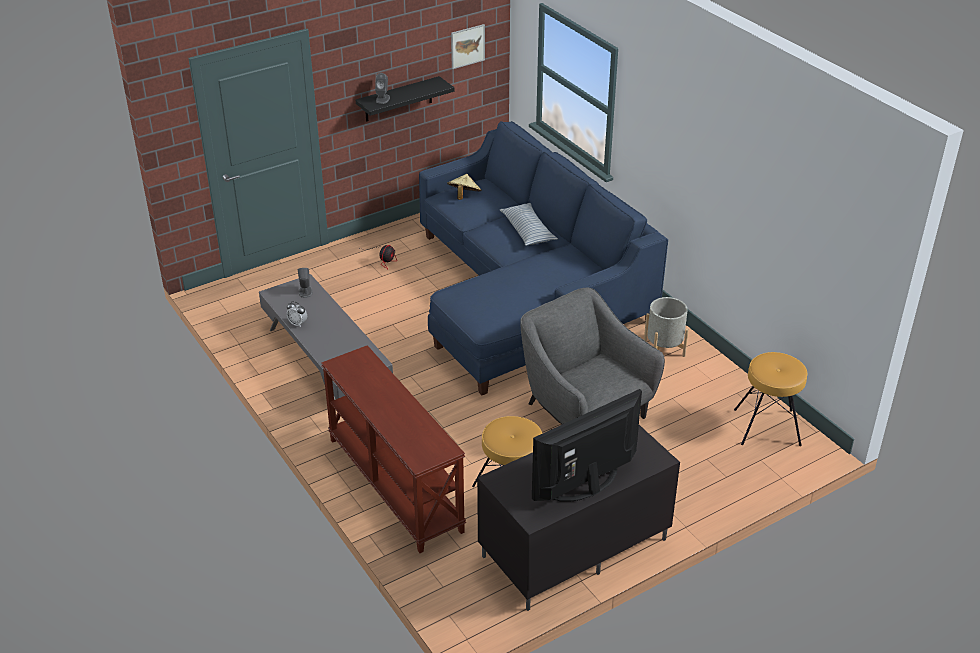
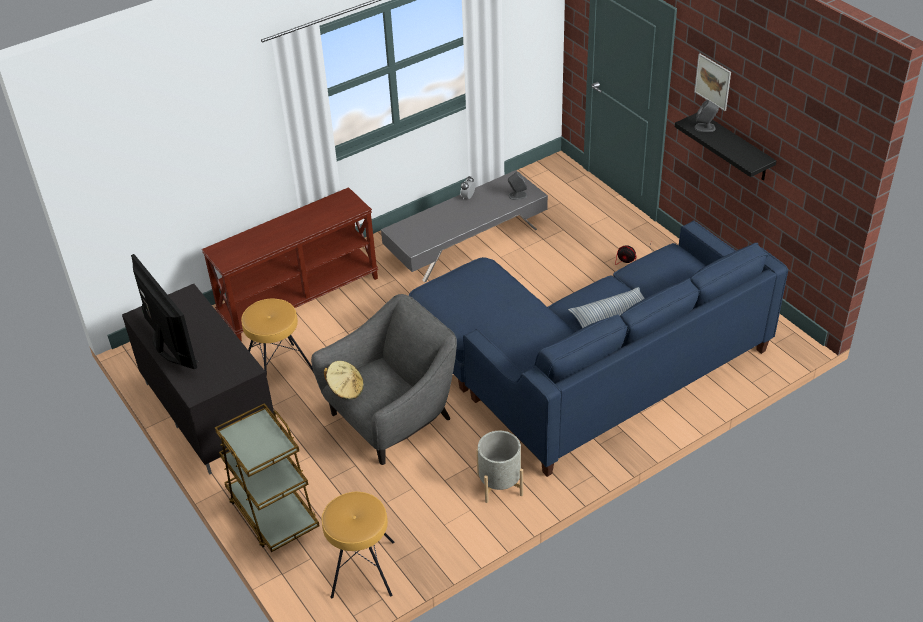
camera: 90 degrees right, 5 degrees up
(464, 196) = (674, 265): beige hat -> beige hat (346, 389)
(467, 46) = (811, 156): picture -> picture (713, 81)
(711, 488) = (273, 513): none -> brown cart

